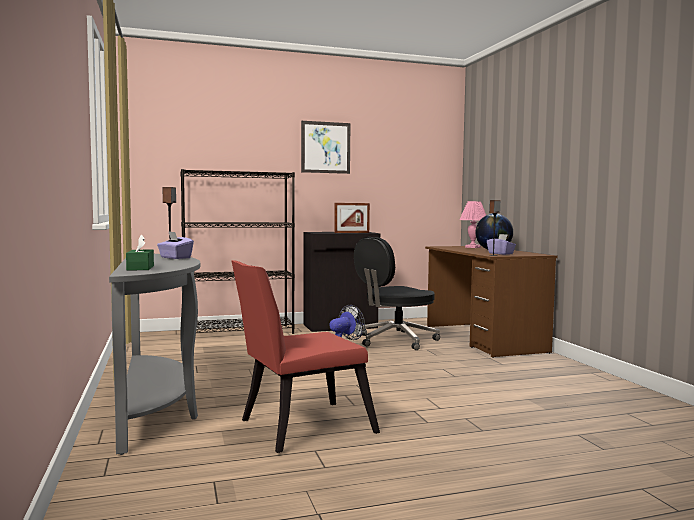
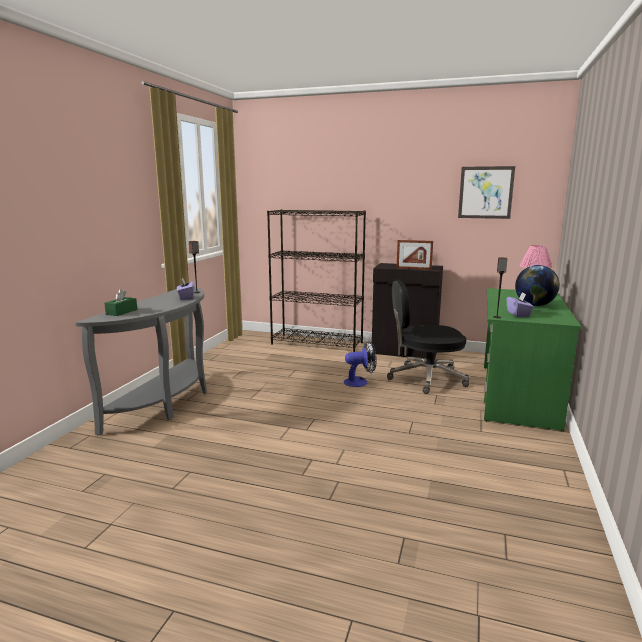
camera: 35 degrees right, 10 degrees up
(299, 427) = (213, 447): red chair -> none
(325, 147) = (405, 183): picture -> picture (485, 192)
(483, 339) = (517, 395): brown desk -> green desk

